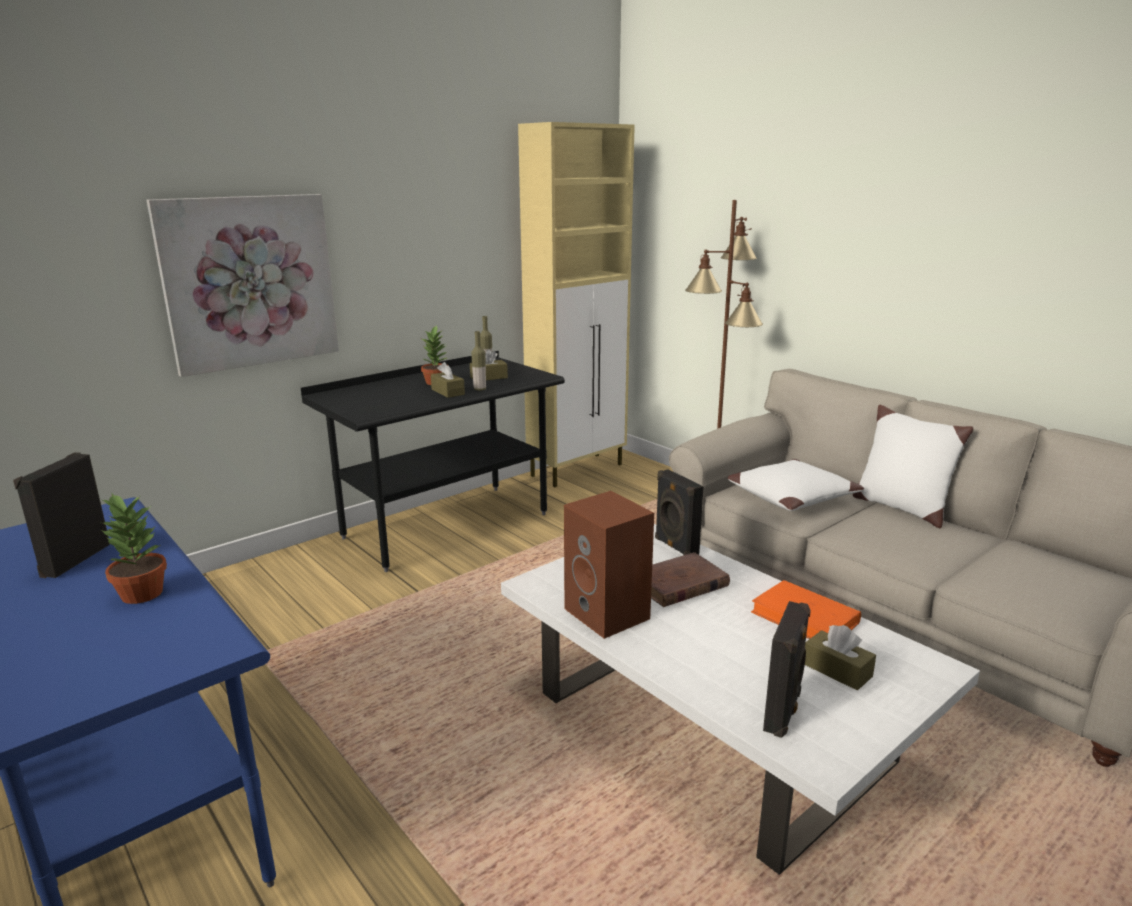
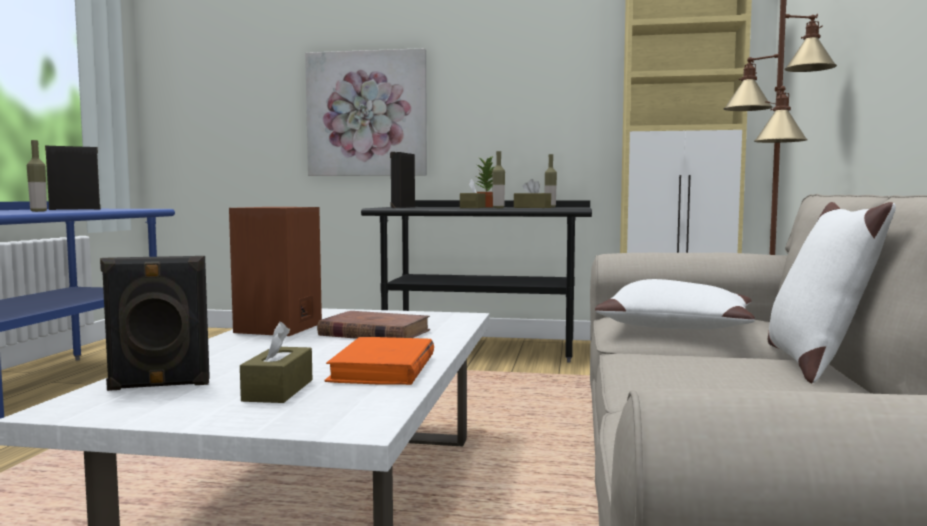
camera: 50 degrees right, 15 degrees down
(141, 593) = (38, 211): potted plant -> bottle
(675, 547) = (451, 323): black speaker -> black speaker (402, 207)

